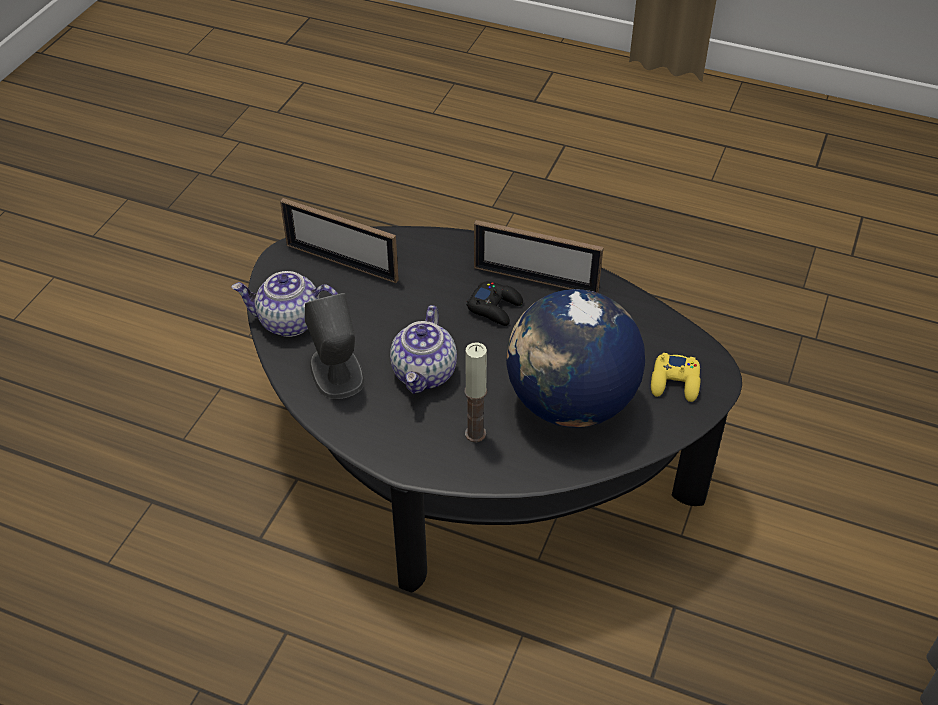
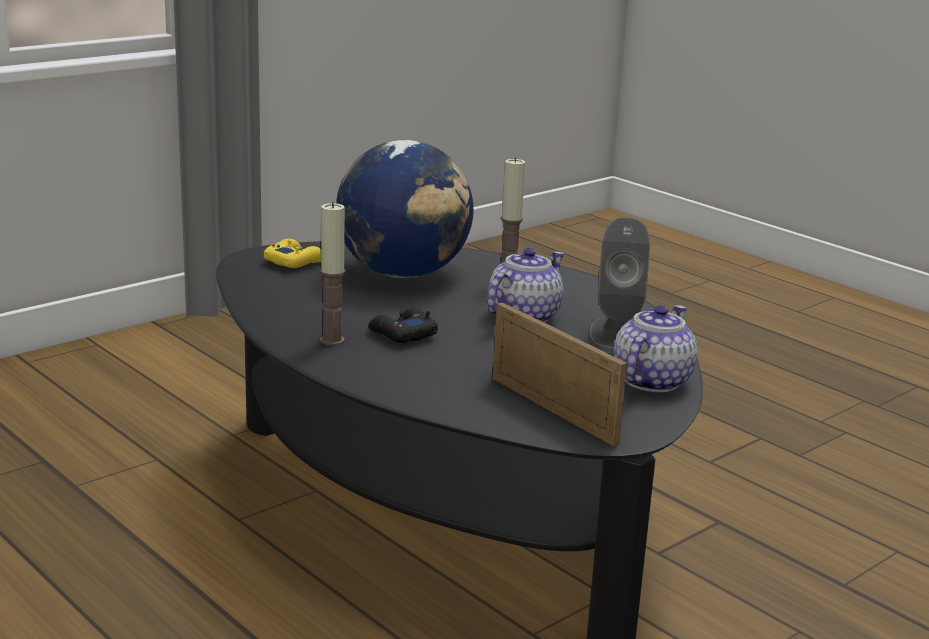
camera: 155 degrees left, 25 degrees down
(289, 322) = (651, 380): teapot -> teapot turned 90 degrees counterclockwise
(535, 280) = (332, 340): picture frame -> candle

